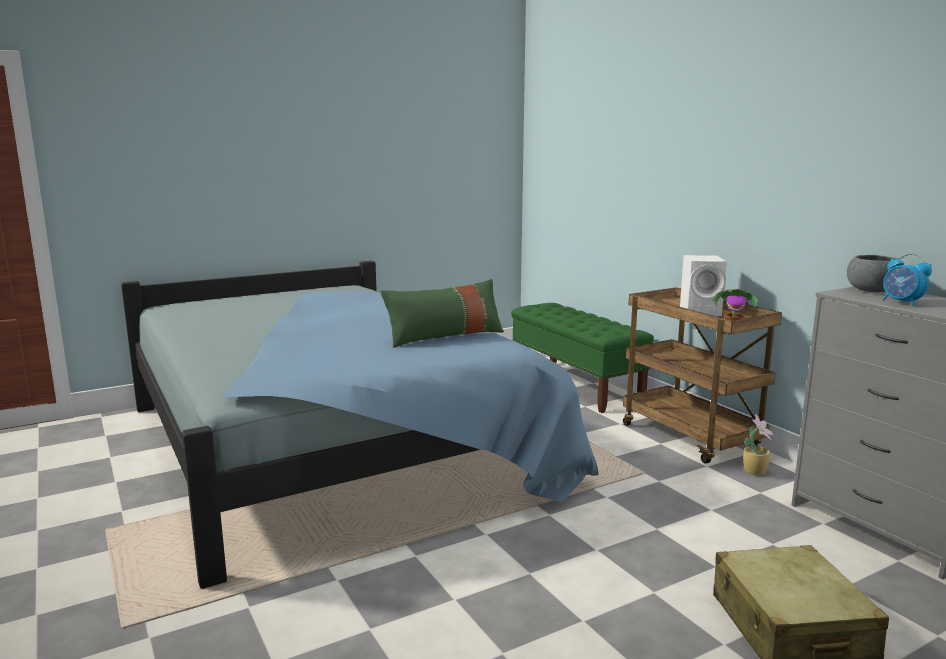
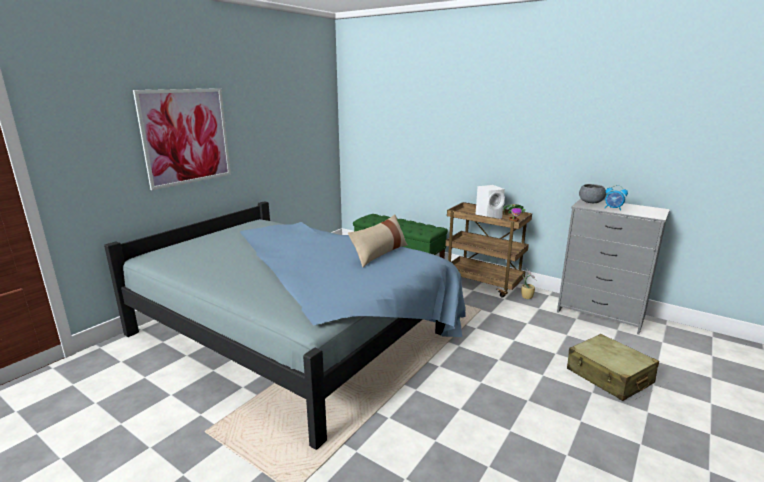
camera: 25 degrees left, 5 degrees up
(254, 154) = (186, 137): none -> picture
(445, 336) = (379, 253): green pillow -> beige pillow

